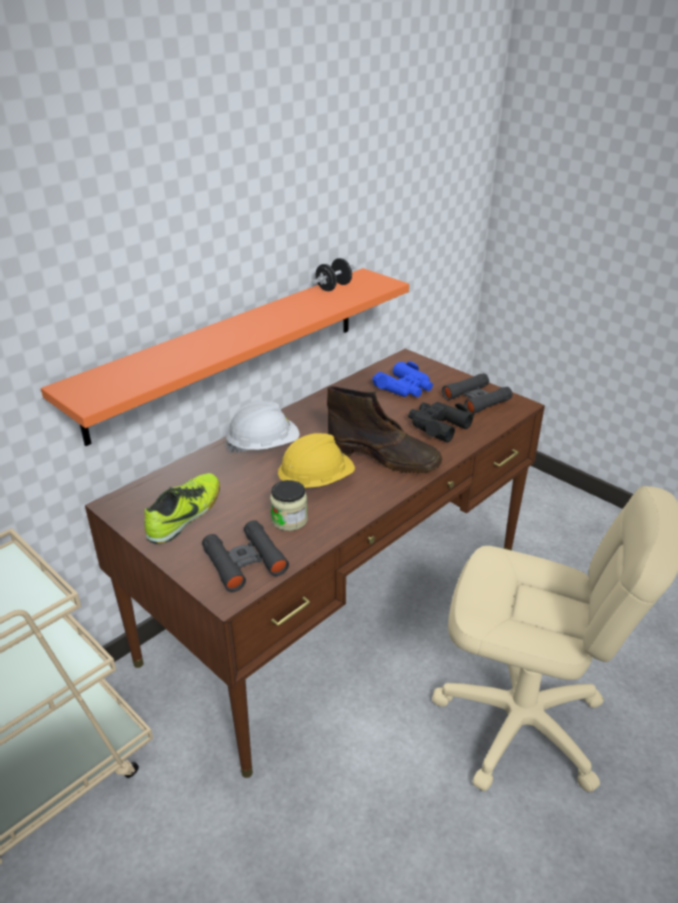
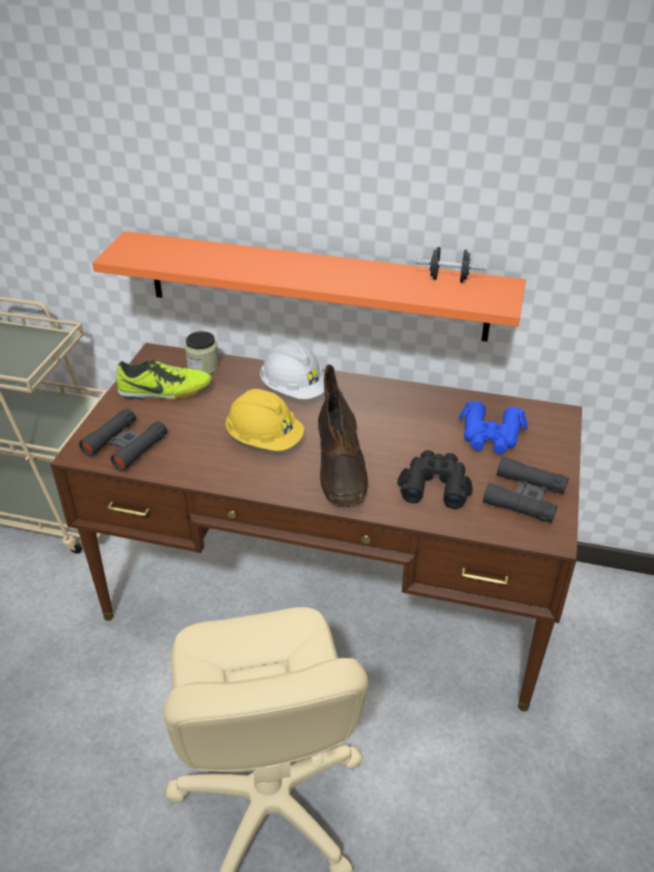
camera: 60 degrees right, 5 degrees up
(289, 520) = (196, 447): jar -> jar (203, 367)

